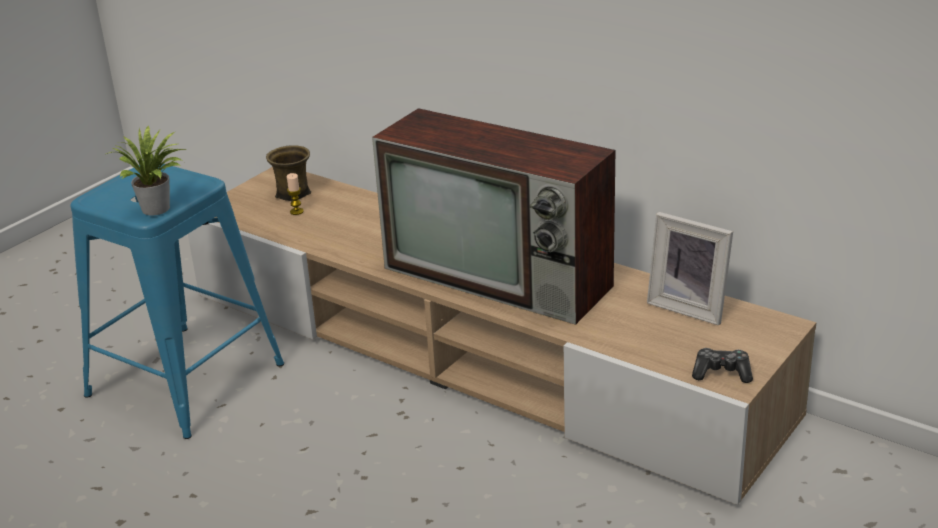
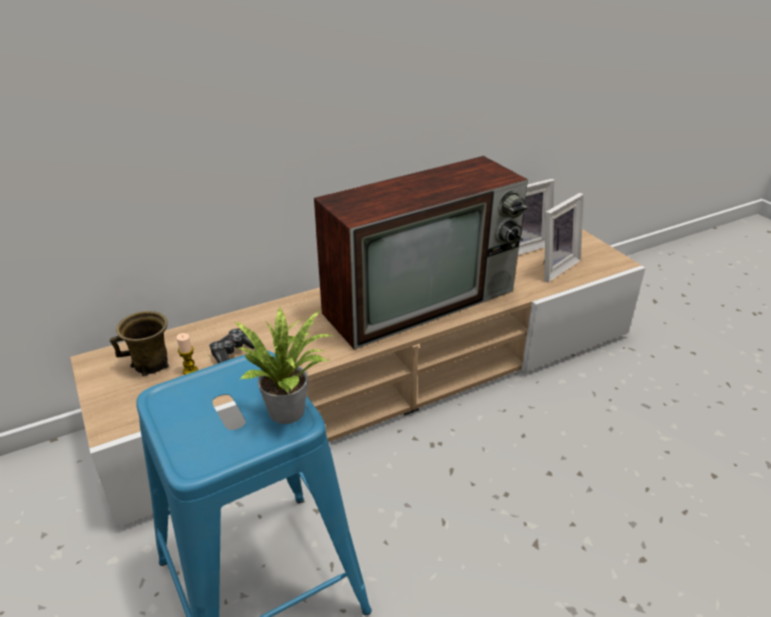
camera: 65 degrees left, 5 degrees up
(664, 338) = (553, 266): none -> picture frame
(721, 373) = (604, 262): game controller -> game controller (232, 353)

